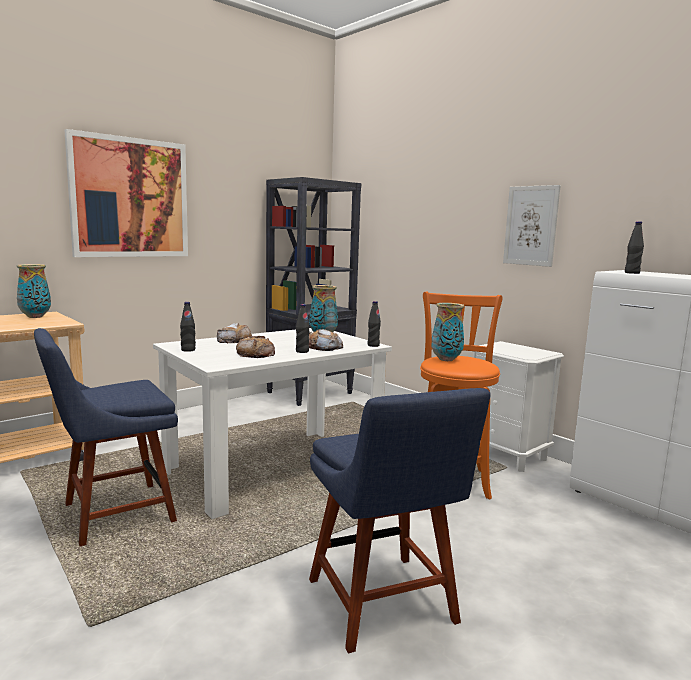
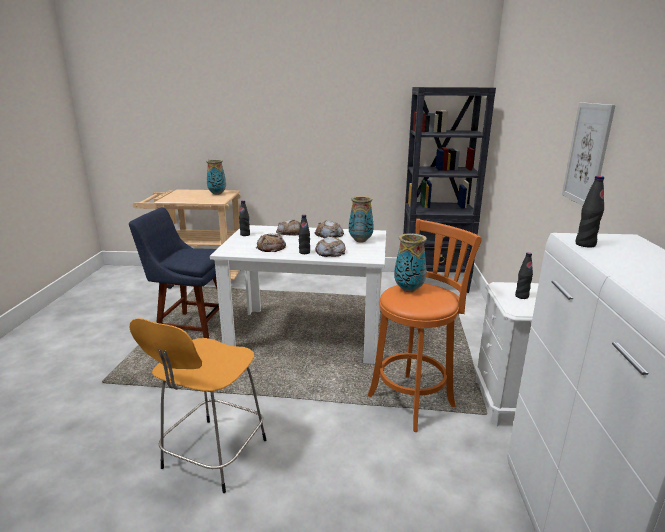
camera: 45 degrees right, 10 degrees up
(130, 198) = (290, 110): picture -> none
(279, 336) = (329, 234): none -> bread
(373, 345) = (371, 259): black bottle -> black bottle (521, 296)
(384, 605) = (212, 456): blue chair -> orange stool

